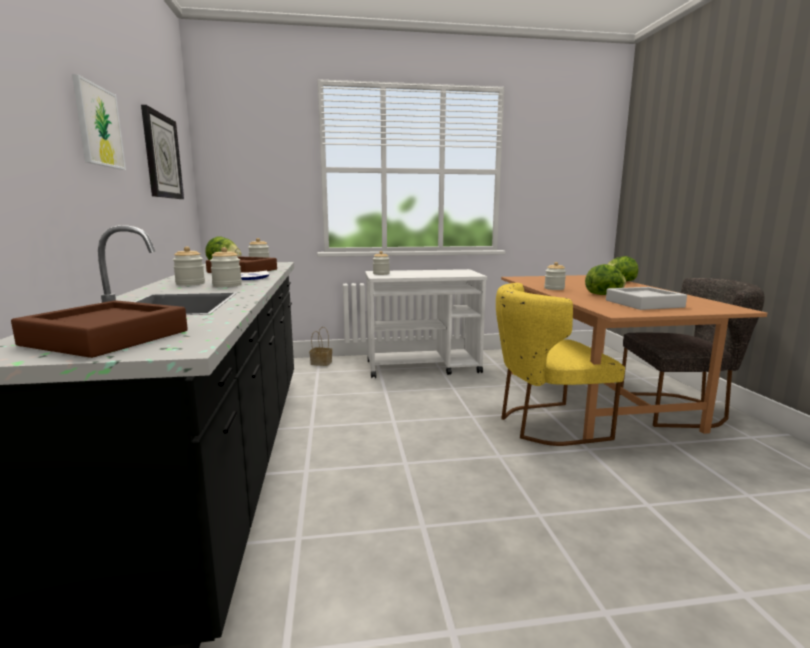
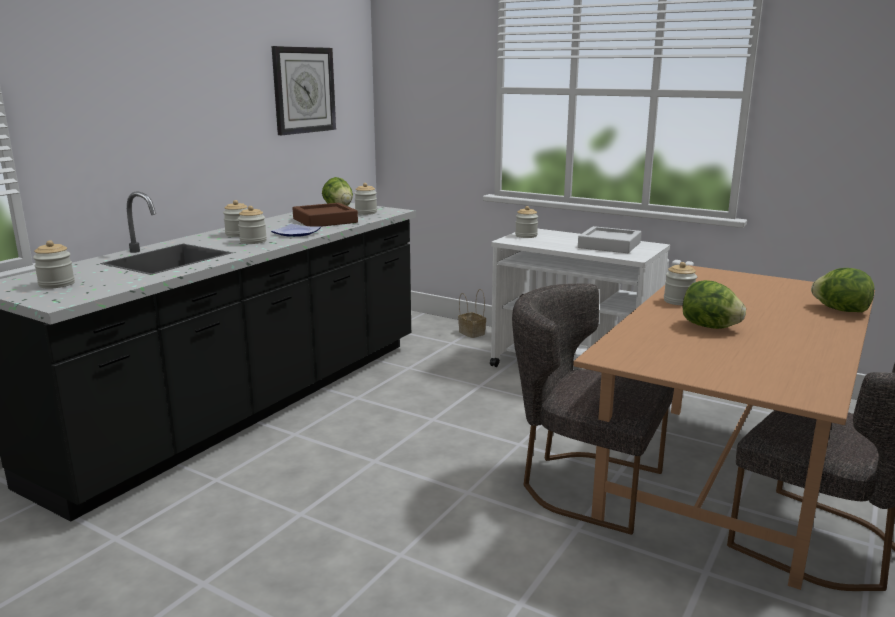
camera: 40 degrees right, 5 degrees up
(98, 126) = (199, 86): picture -> none
(107, 338) = (56, 284): brown tray -> jar
(545, 425) = (582, 484): yellow chair -> grey chair
(644, 304) = (703, 354): grey tray -> grey tray (609, 245)

